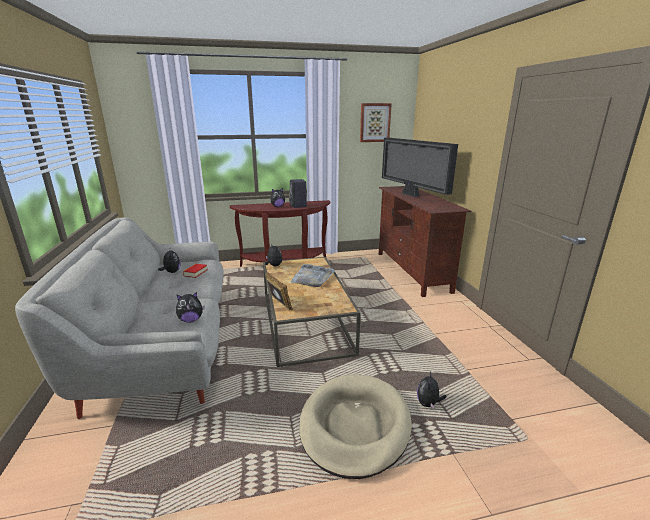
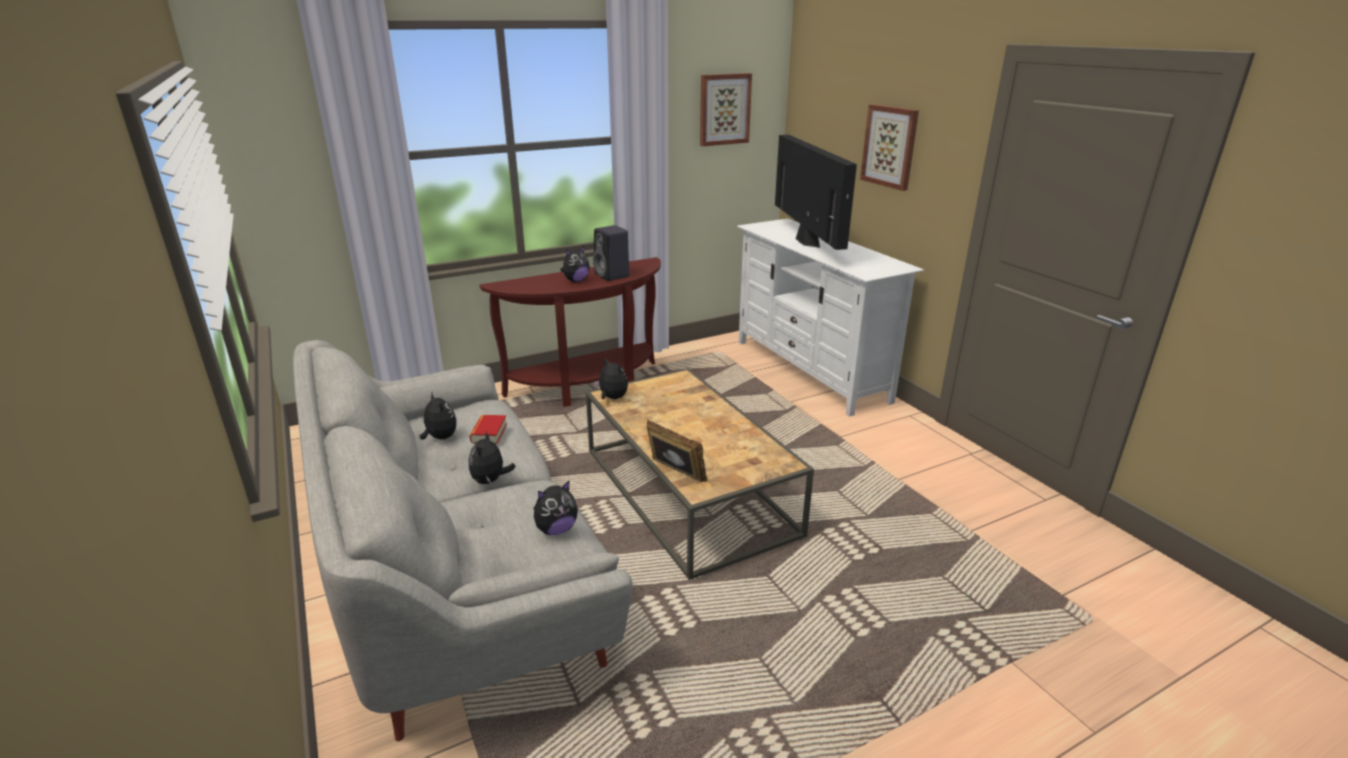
camera: 15 degrees left, 5 degrees up
(312, 277) = (695, 413): grey tray -> none
(354, 426) = (861, 651): beige dog bed -> none
(411, 195) = (806, 241): television -> television turned 150 degrees counterclockwise
(412, 271) = (811, 370): brown tv stand -> white tv stand
(428, 404) = (945, 595): plush toy -> plush toy (490, 480)
(458, 139) = (890, 146): none -> picture

